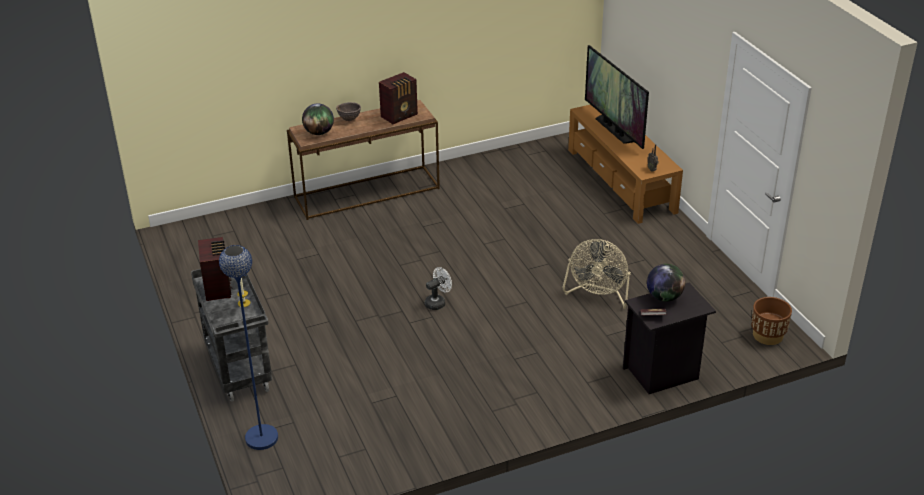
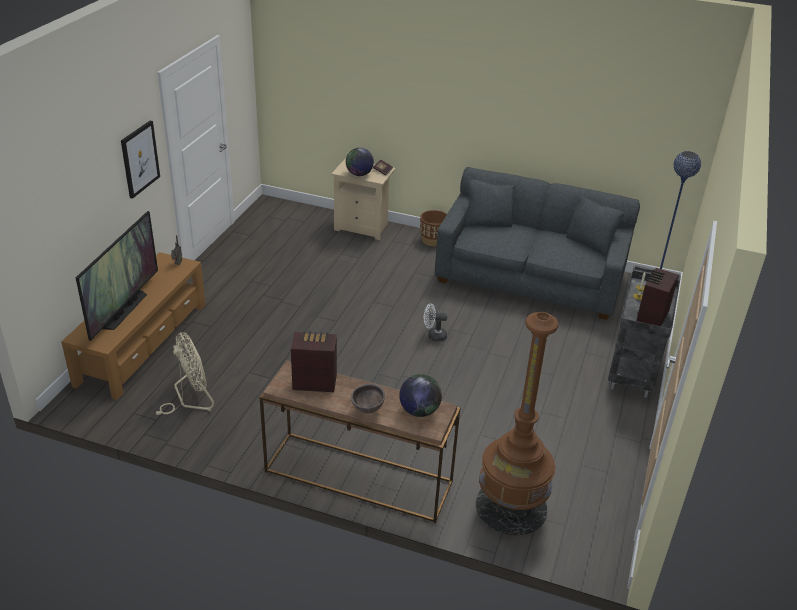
camera: 140 degrees left, 0 degrees up
(255, 227) = (511, 506): none -> brown floor lamp
(424, 416) = (530, 279): none -> grey sofa
(596, 293) = (321, 281): beige fan -> beige fan (189, 395)
(662, 373) = (363, 227): black nightstand -> beige nightstand
(696, 76) = (139, 159): none -> picture
(767, 336) = (274, 211): brown planter -> brown planter (433, 240)

